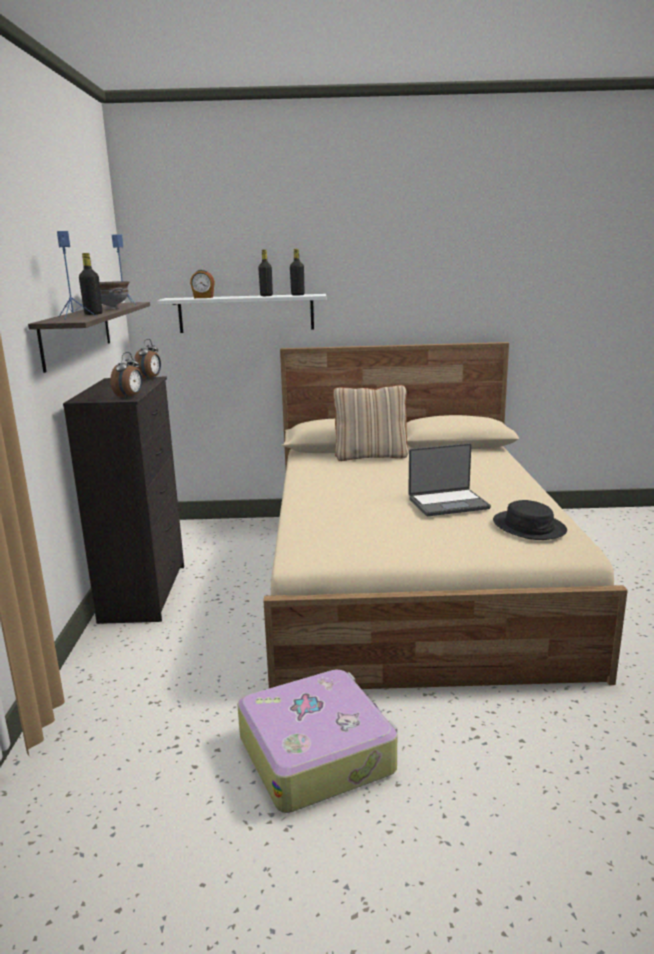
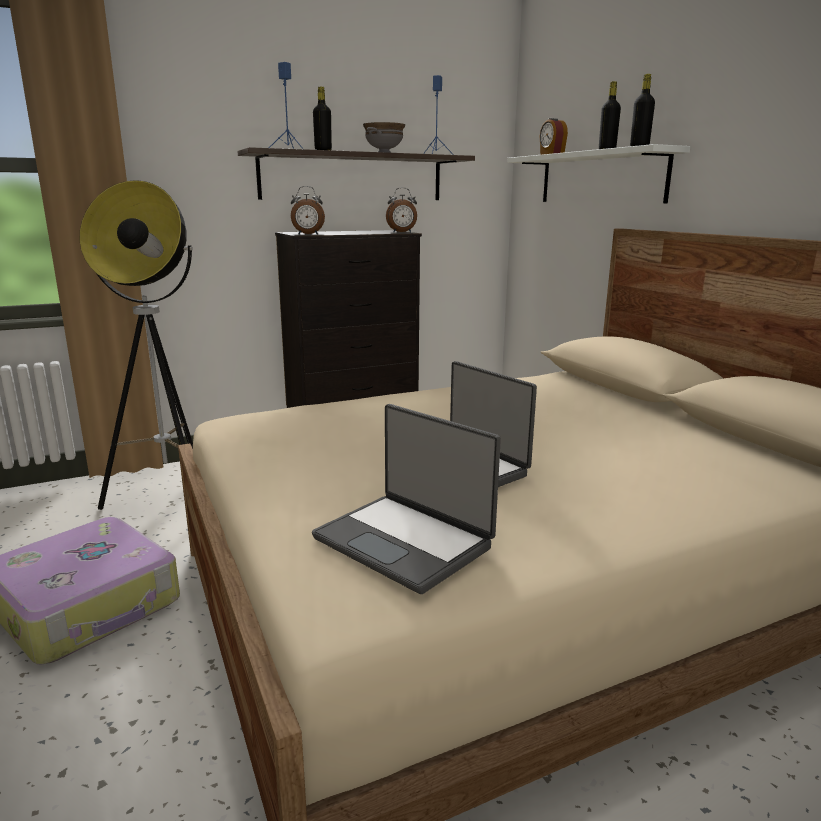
camera: 65 degrees right, 0 degrees up
(138, 702) = (170, 496): none -> floor lamp
(371, 456) = (617, 402): beige pillow -> none
(529, 526) = (405, 541): black hat -> laptop

